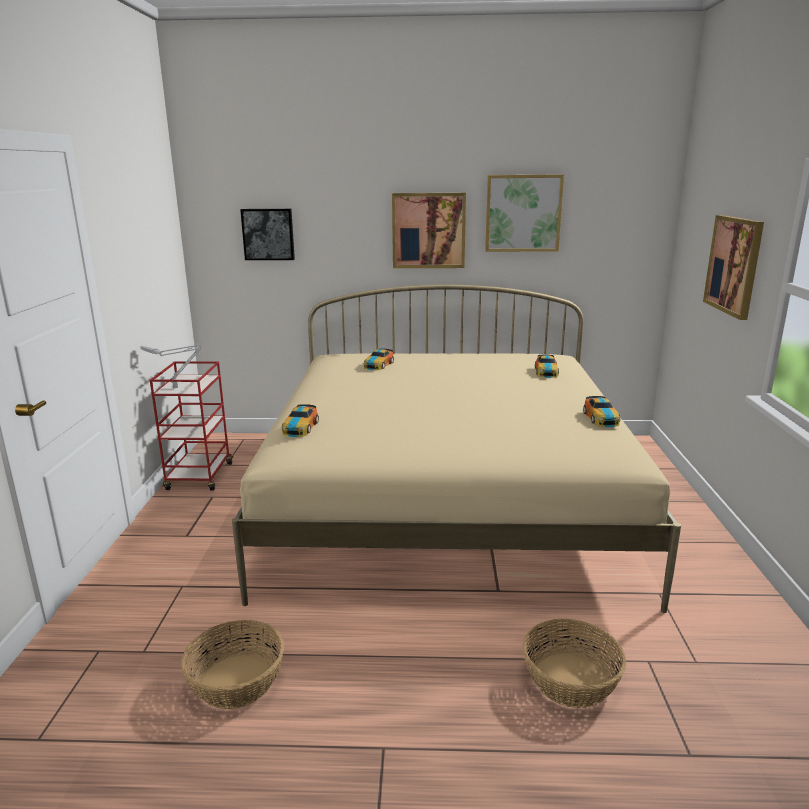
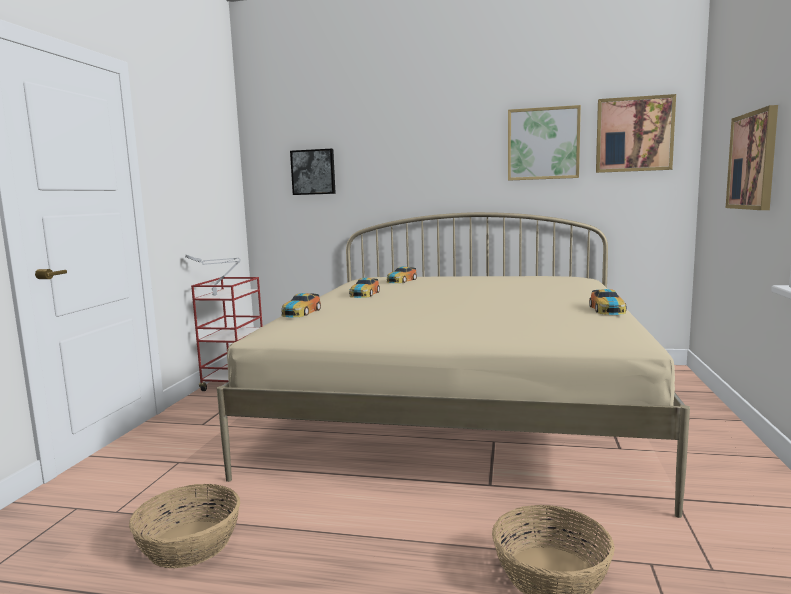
camera: 10 degrees right, 10 degrees down
(428, 230) = (454, 163): picture -> picture (634, 134)
(546, 372) = (563, 284): toy car -> toy car (364, 294)

